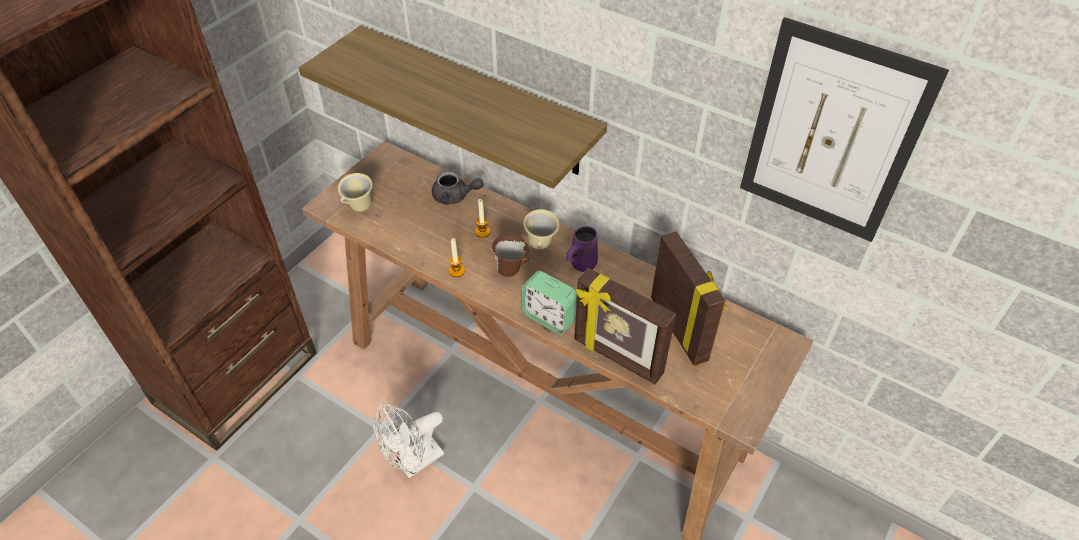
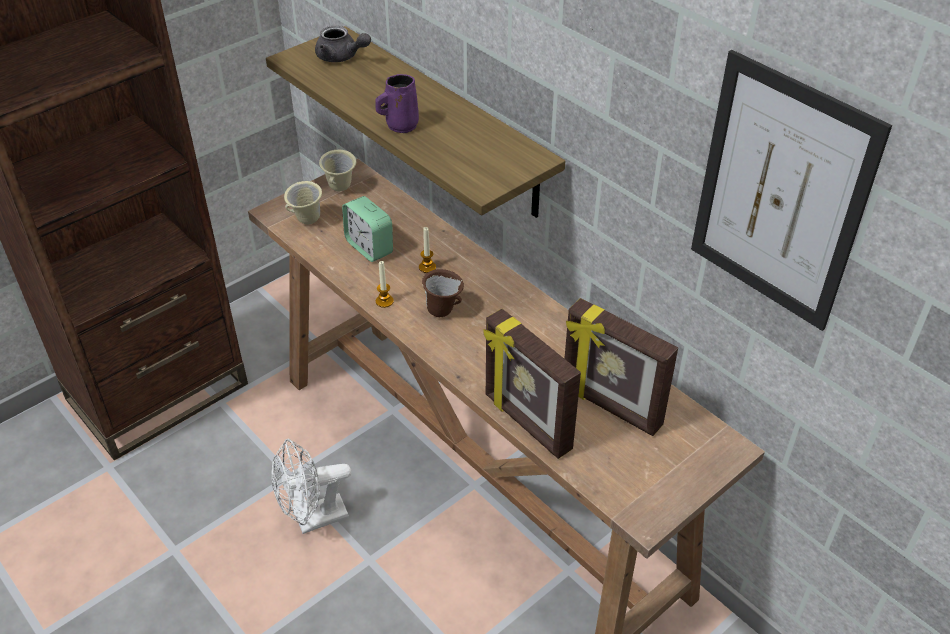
camera: 15 degrees right, 5 degrees down
(455, 197) = (411, 227): grey teapot -> grey teapot (341, 57)
(541, 246) = (486, 293): beige mug -> beige mug (341, 189)
(549, 317) = (466, 367): alarm clock -> alarm clock (369, 247)
(582, 264) = (524, 319): purple mug -> purple mug (400, 126)
(680, 328) = (610, 407): picture frame -> picture frame turned 135 degrees clockwise

